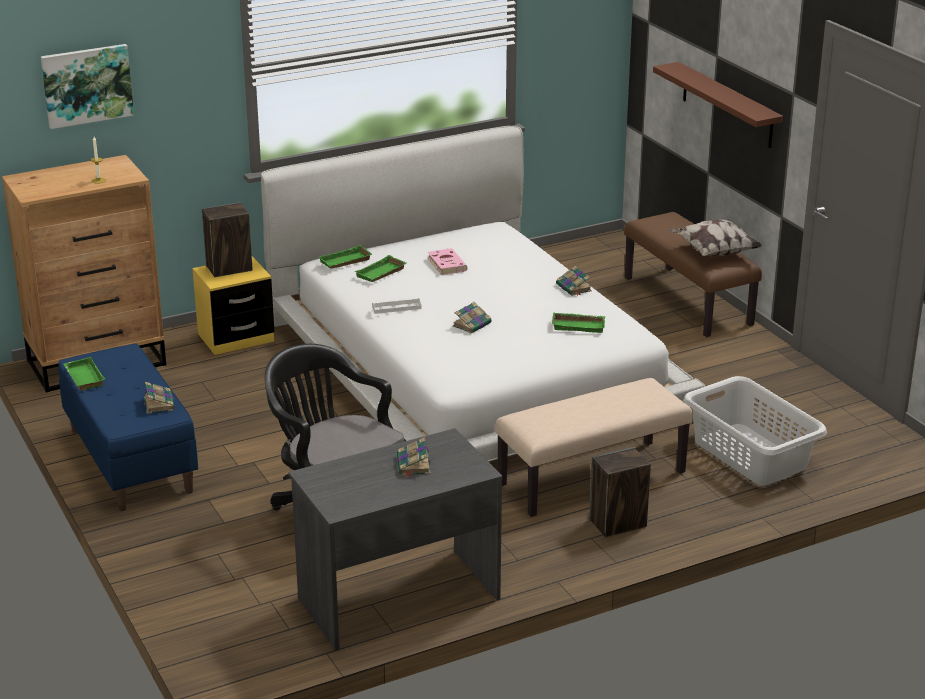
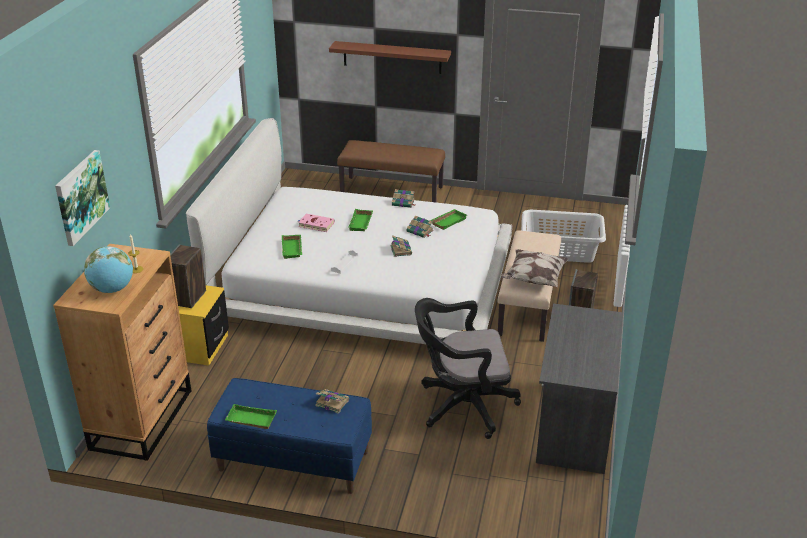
camera: 50 degrees left, 5 degrees up
(54, 185) = (112, 289): none -> globe
(345, 262) = (257, 254): green tray -> green tray (361, 223)
(414, 465) = (581, 334): book -> book (420, 231)
(713, 252) = (414, 151): pillow -> pillow (534, 279)

